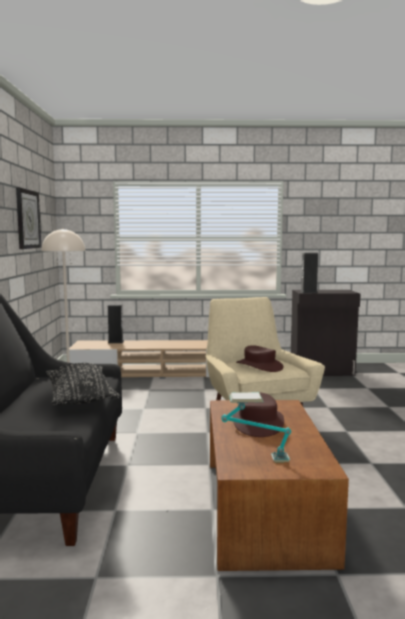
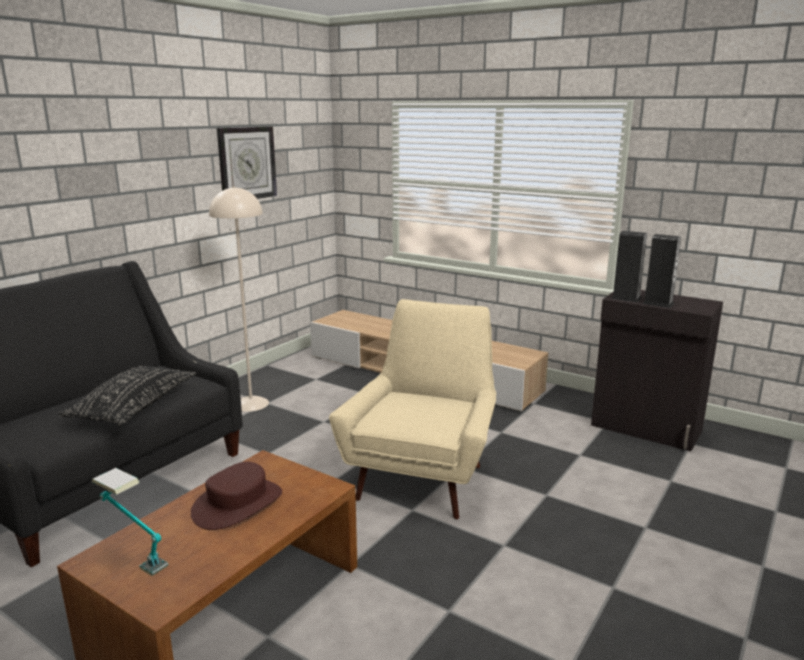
camera: 35 degrees right, 10 degrees up
(115, 342) = (376, 320): speaker -> speaker (658, 303)
(259, 366) = (411, 412): brown hat -> none

